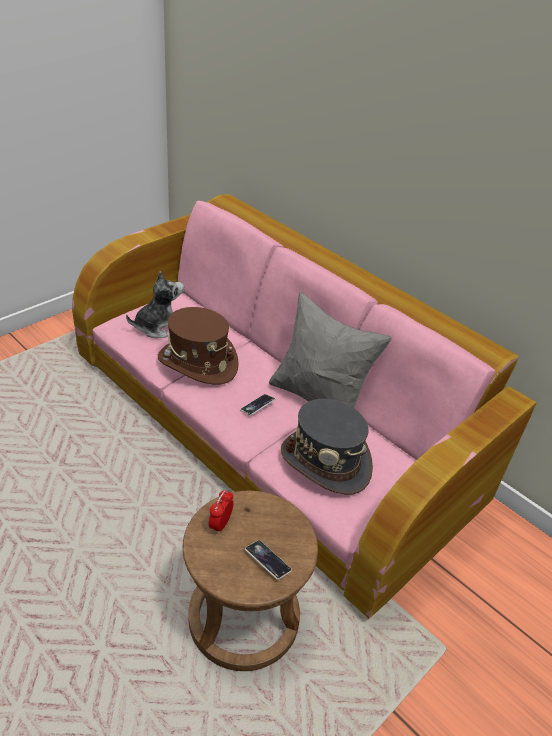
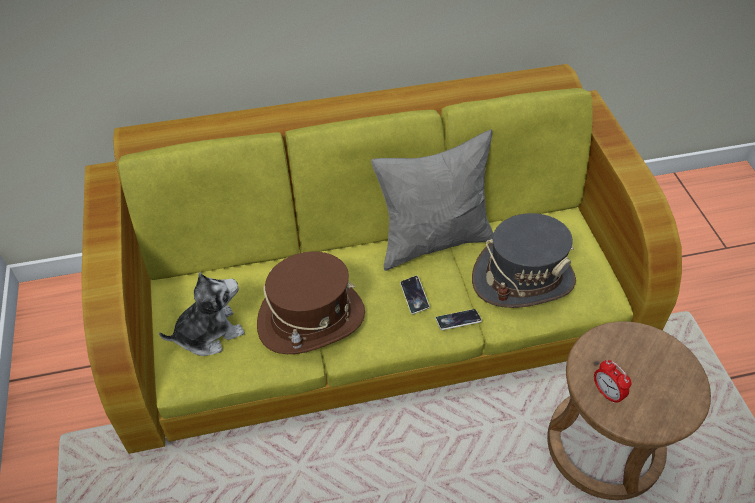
camera: 55 degrees left, 10 degrees up
(157, 327) = (209, 333): plush toy -> plush toy turned 60 degrees clockwise
(267, 561) = (665, 374): phone -> phone (458, 321)
(270, 428) = (378, 311): pink sofa -> green sofa

